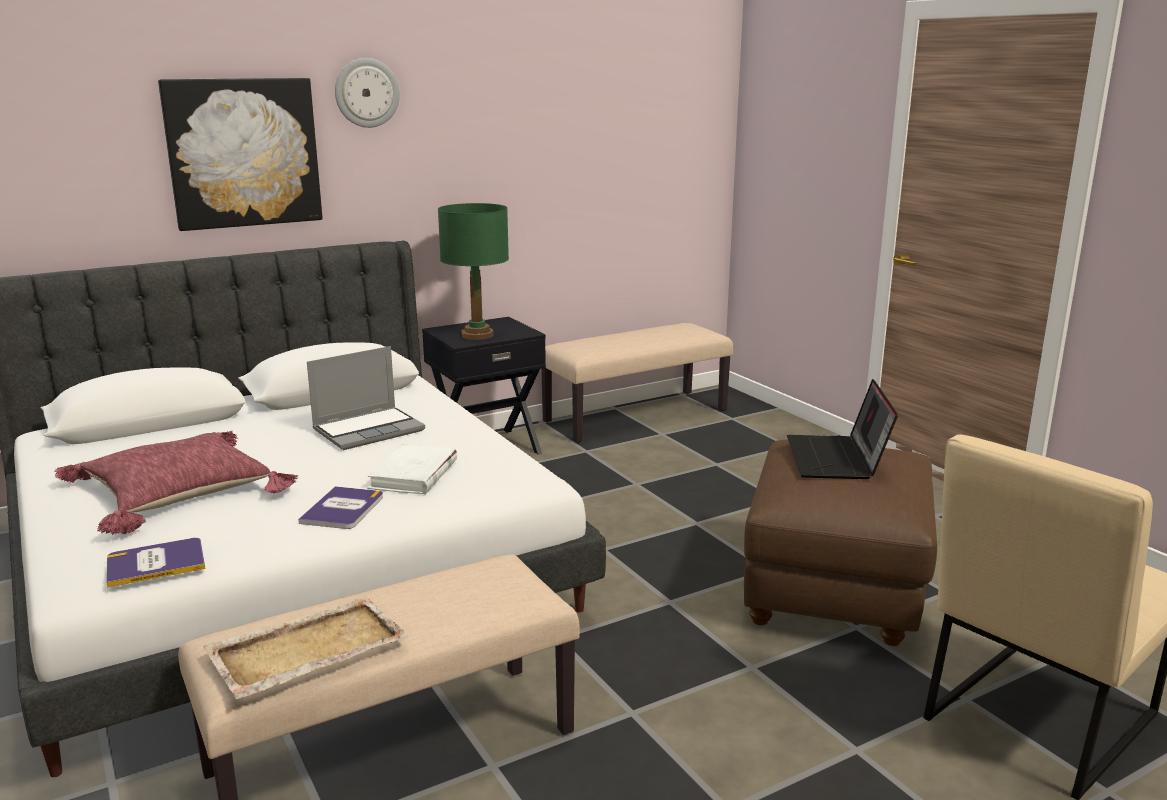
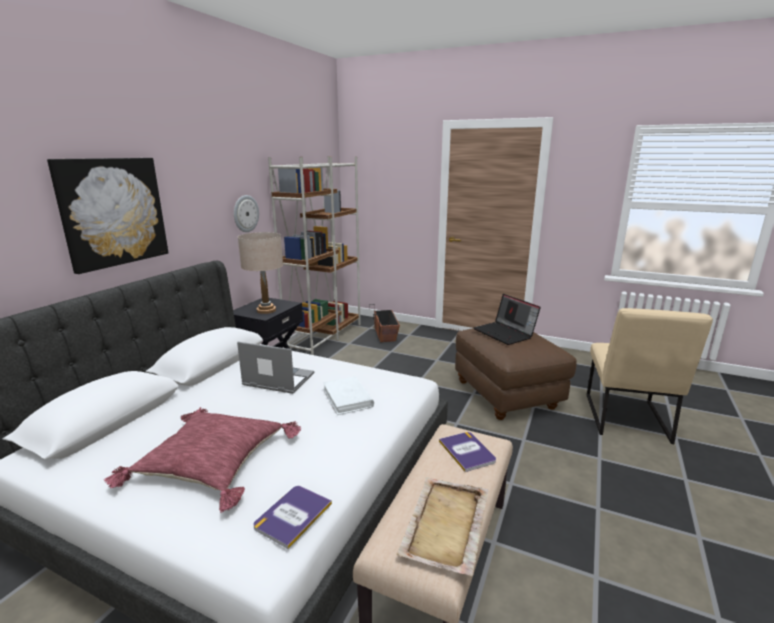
camera: 35 degrees left, 0 degrees up
(343, 509) = (343, 432): book -> book (467, 451)
(366, 93) = (183, 167): wall clock -> wall clock (245, 213)
(369, 430) = (277, 380): laptop -> laptop turned 90 degrees counterclockwise
(477, 335) = (266, 310): green table lamp -> beige table lamp
(636, 415) = (325, 337): beige bench -> brown bookcase
(746, 434) = (385, 334): none -> planter

